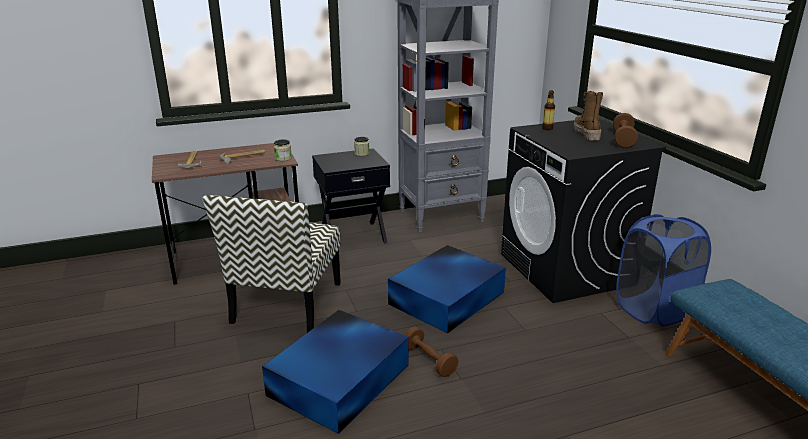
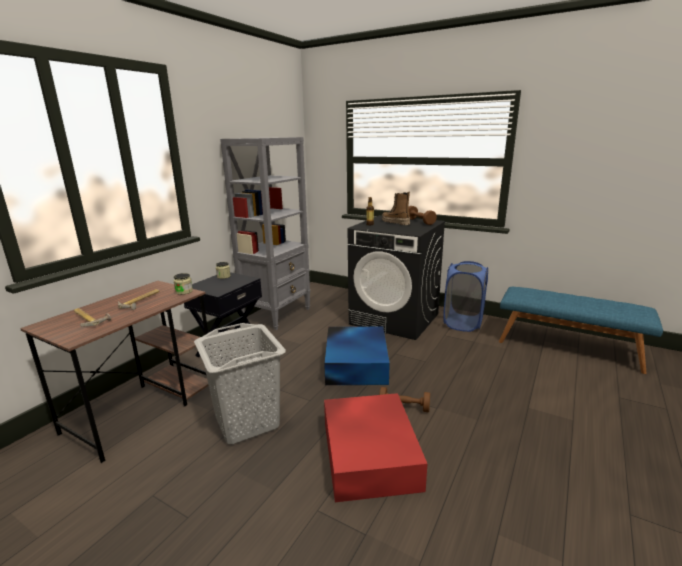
camera: 40 degrees left, 5 degrees down
(287, 303) = (247, 422): chair -> grey laundry basket
(341, 379) = (370, 453): blue storage box -> red storage box

